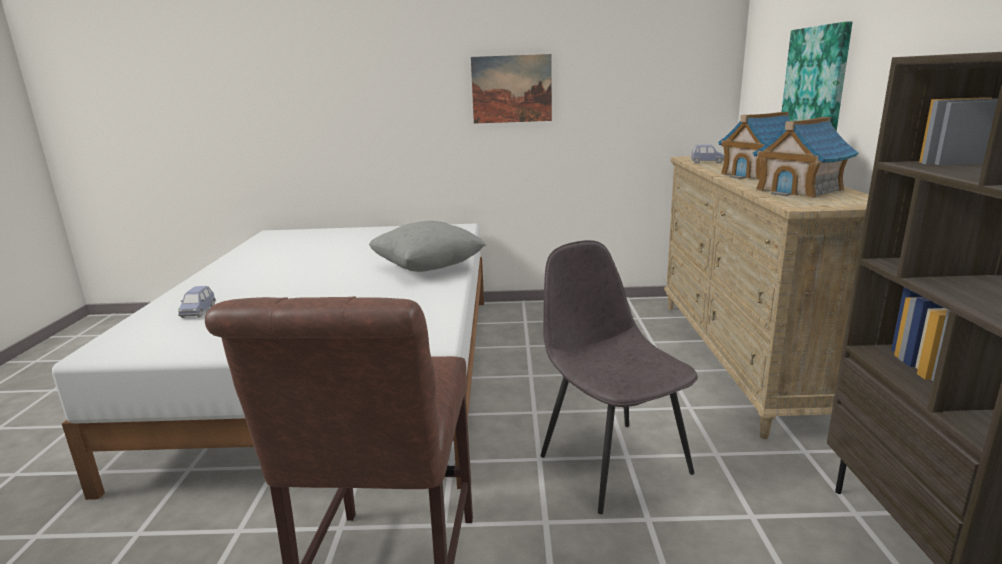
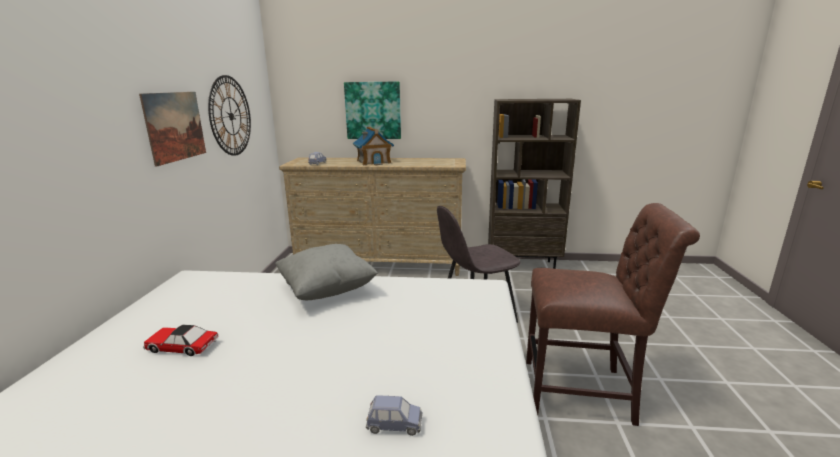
camera: 85 degrees left, 0 degrees up
(342, 247) = (182, 346): none -> toy car
(618, 83) = (230, 116): none -> wall clock
(800, 190) = (421, 162): toy house -> none

